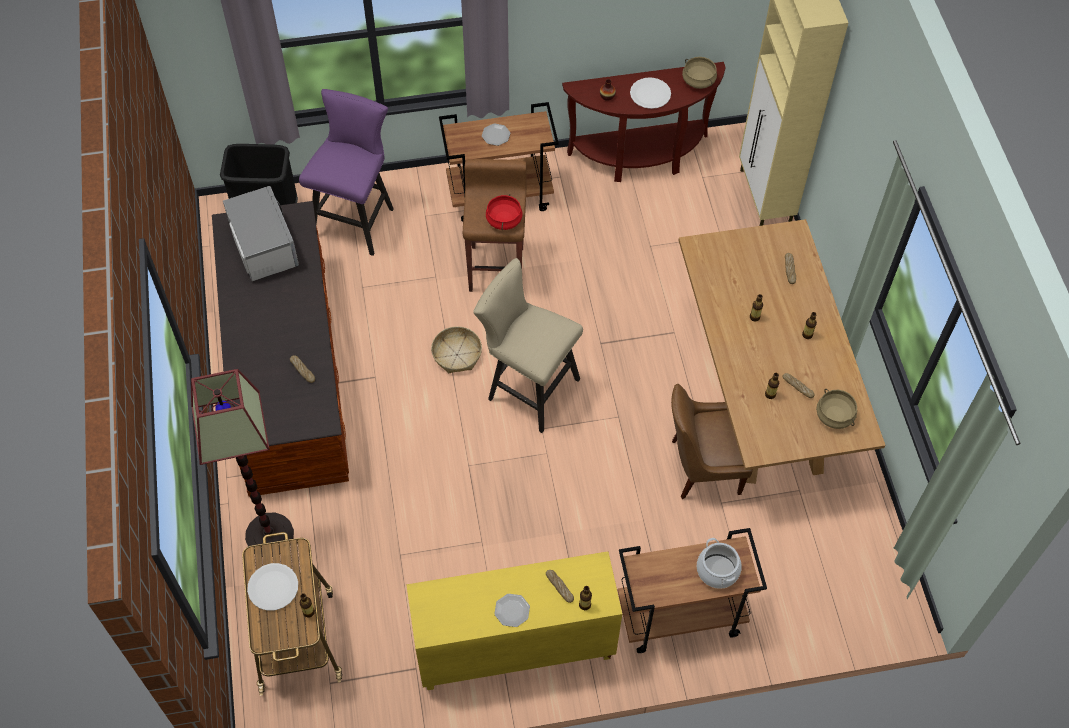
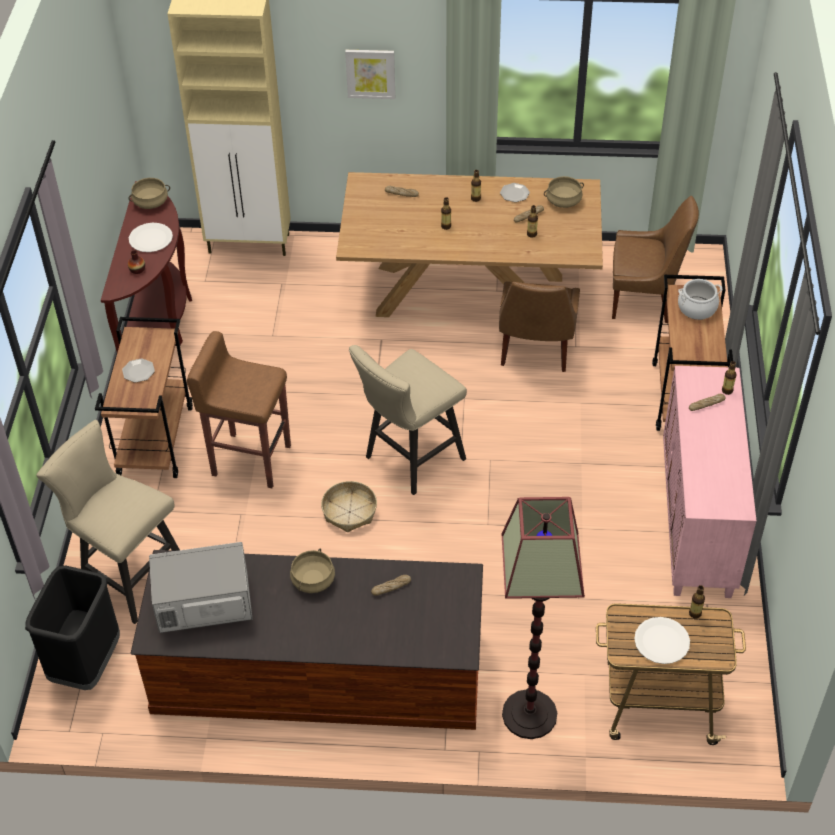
camera: 75 degrees left, 10 degrees down
(300, 313) = (312, 580): none -> beige cooking pot
(356, 218) = (128, 575): purple stool -> beige stool
(504, 220) = (261, 379): red cooking pot -> none
(512, 611) = (726, 442): plate -> plate (515, 193)
(513, 649) = (697, 523): yellow cabinet -> pink cabinet
(814, 559) = (644, 300): none -> brown chair
(861, 168) = (370, 73): none -> picture

